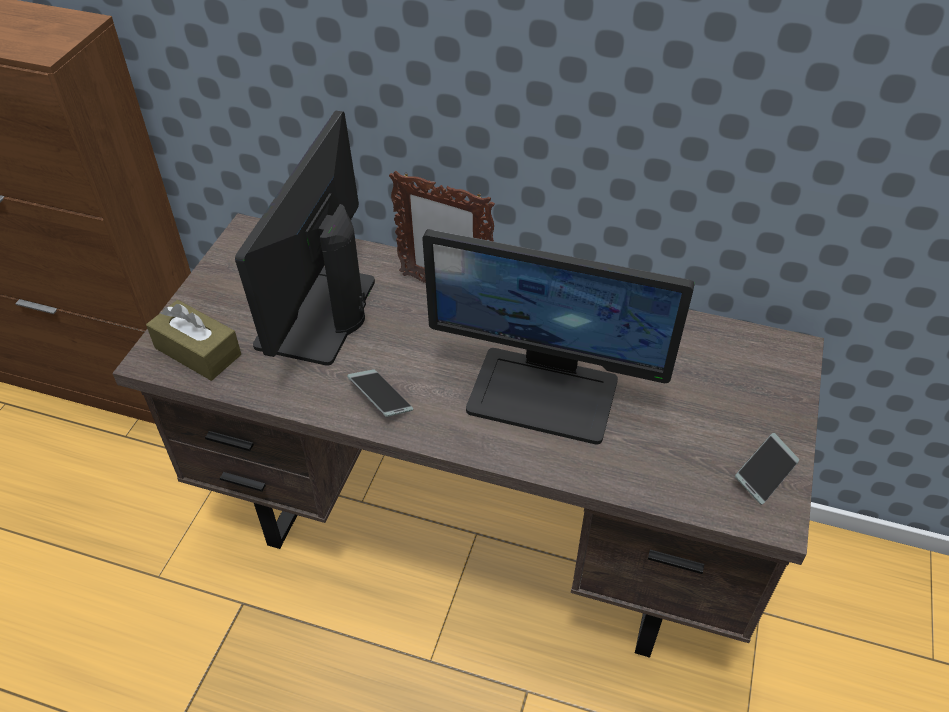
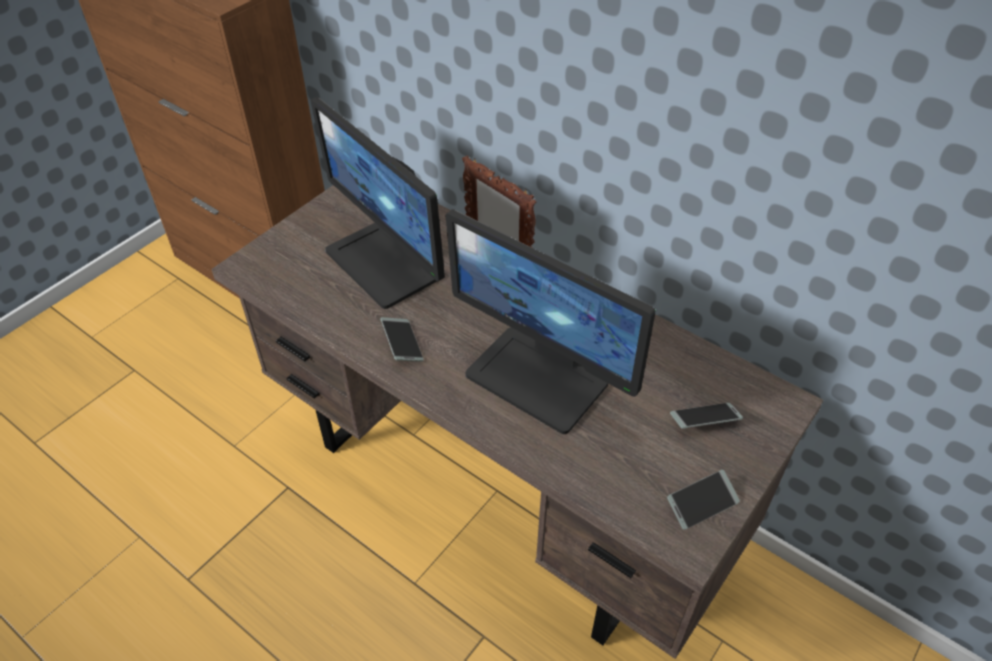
camera: 20 degrees right, 0 degrees up
(198, 351) = (280, 268): brown tissue box -> none
(319, 314) = (386, 263): monitor -> monitor turned 75 degrees counterclockwise
(726, 389) = (704, 420): none -> phone

